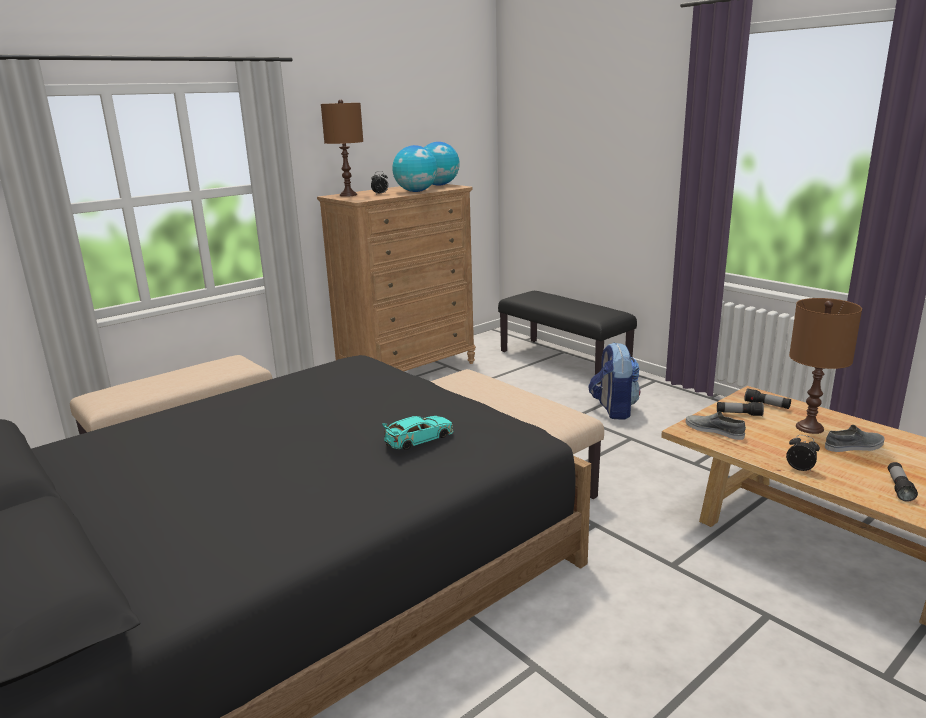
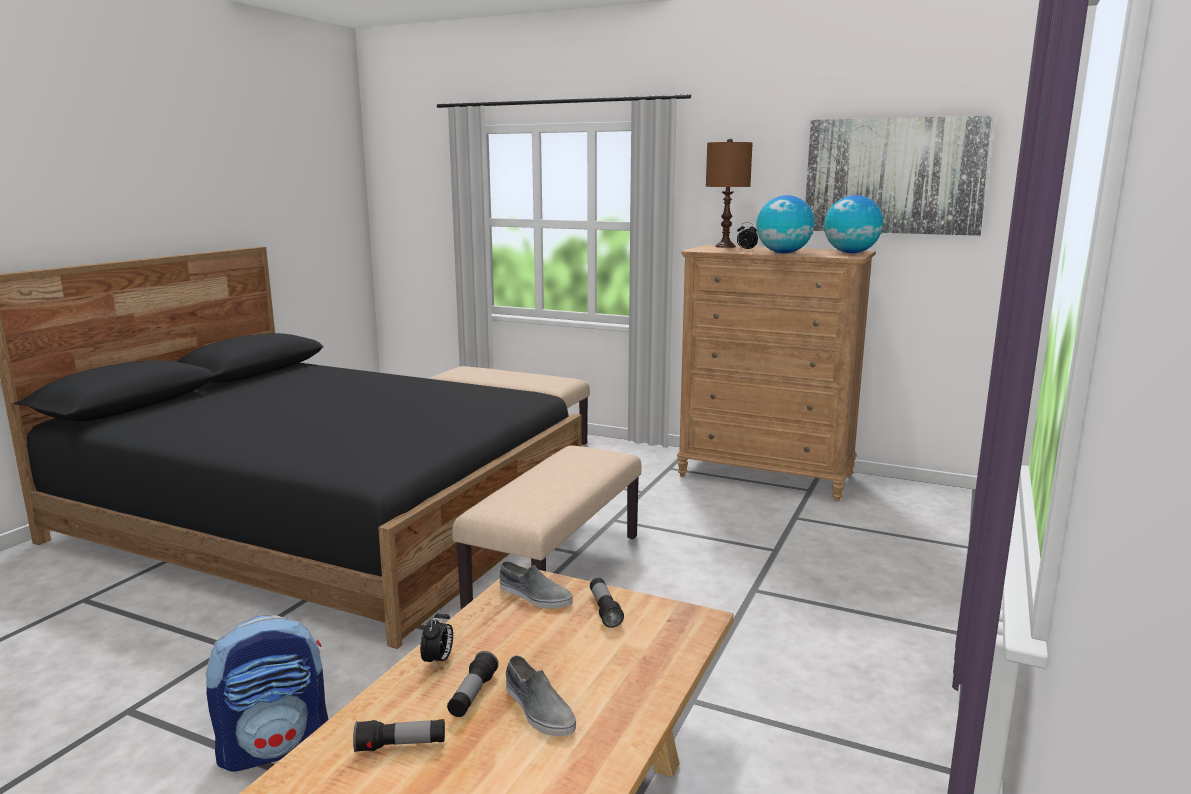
camera: 65 degrees right, 5 degrees down
(419, 438) = (338, 434): turquoise toy car -> none
(430, 126) = (894, 176): none -> picture
(564, 361) = (936, 553): black bench -> none
(613, 410) = (806, 613): backpack -> backpack (275, 746)
(714, 430) = (534, 596): grey shoe -> grey shoe turned 105 degrees clockwise
(766, 405) = (658, 631): flashlight -> flashlight (472, 695)
(809, 428) = (590, 668): brown table lamp -> none

